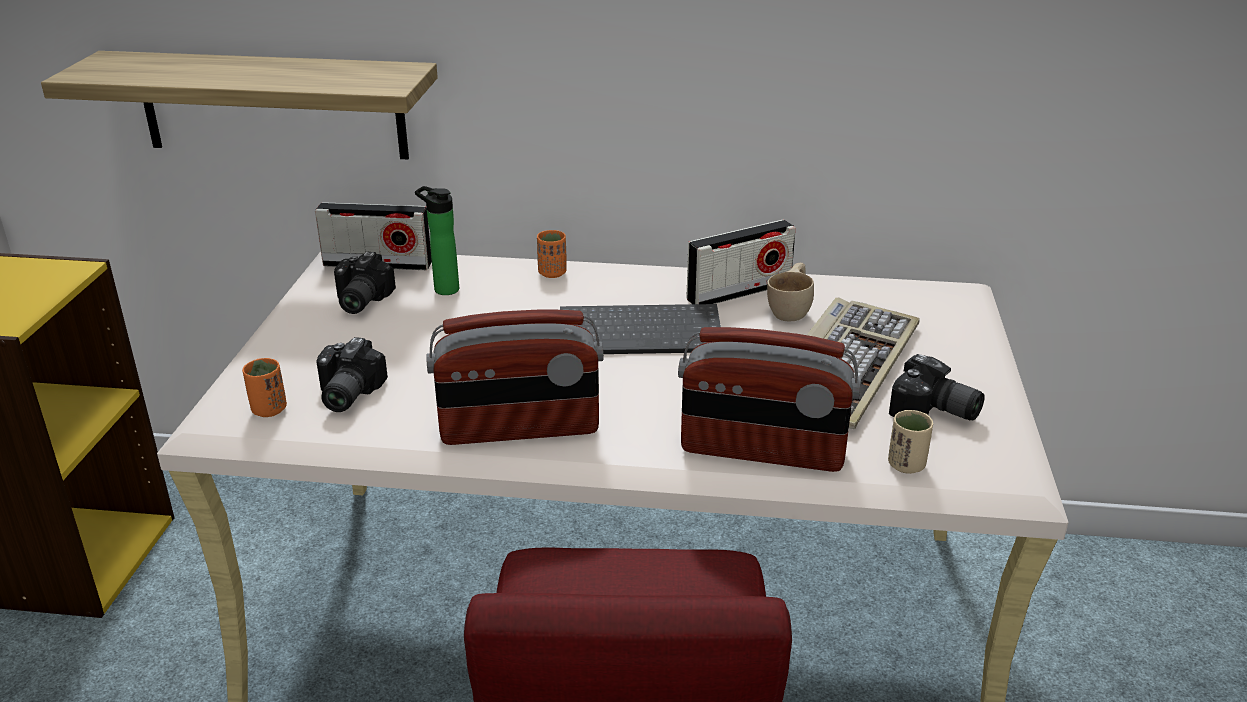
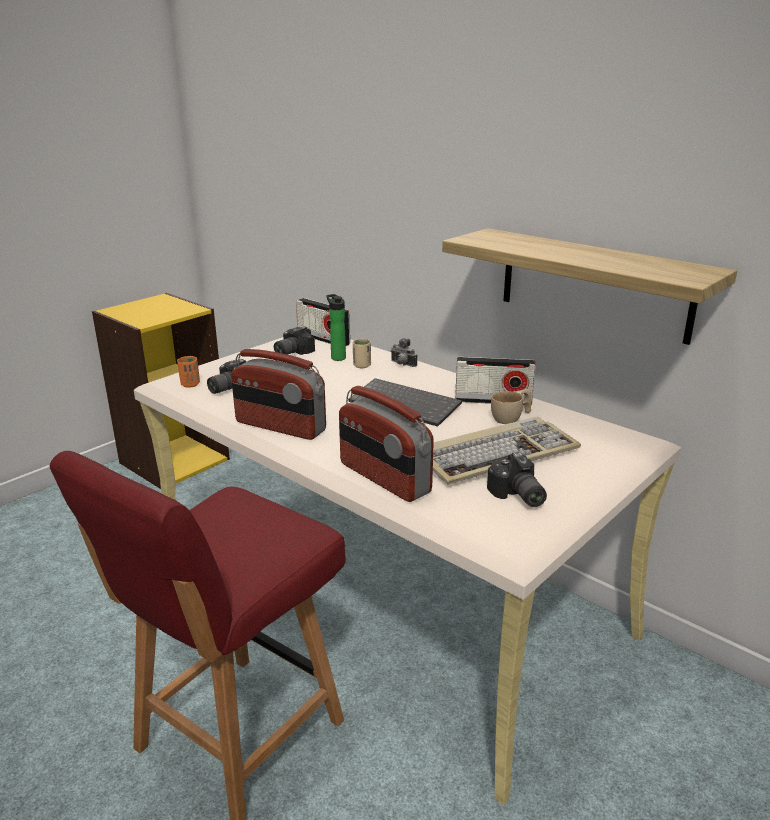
camera: 35 degrees right, 5 degrees down
(272, 105) = (302, 242): shelf -> shelf (594, 284)
(552, 273) = (402, 364): orange cup -> camera
(906, 465) = (456, 514): beige cup -> beige cup (362, 366)

